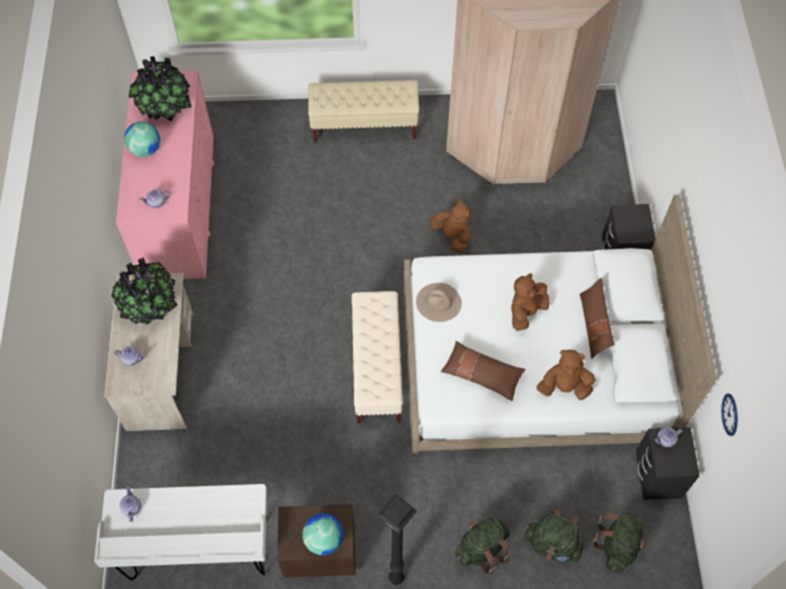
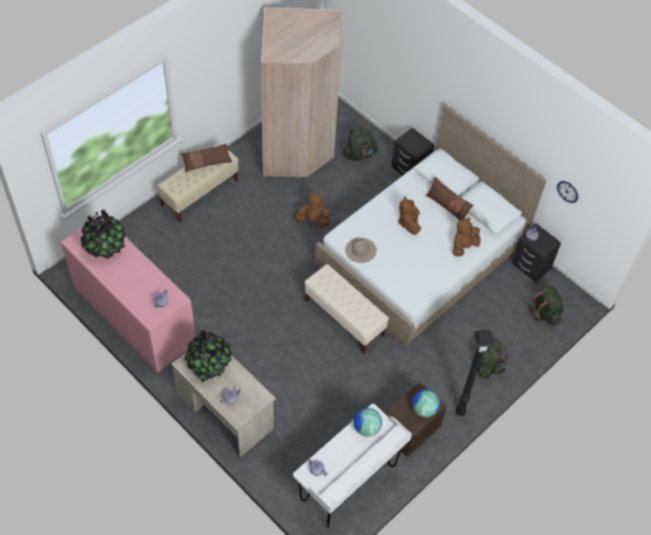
camera: 45 degrees left, 5 degrees down
(145, 149) = (121, 279): globe -> globe (366, 428)
(482, 374) = (419, 269): brown pillow -> brown pillow (206, 161)
(552, 544) = (516, 336): green backpack -> green backpack (359, 154)

